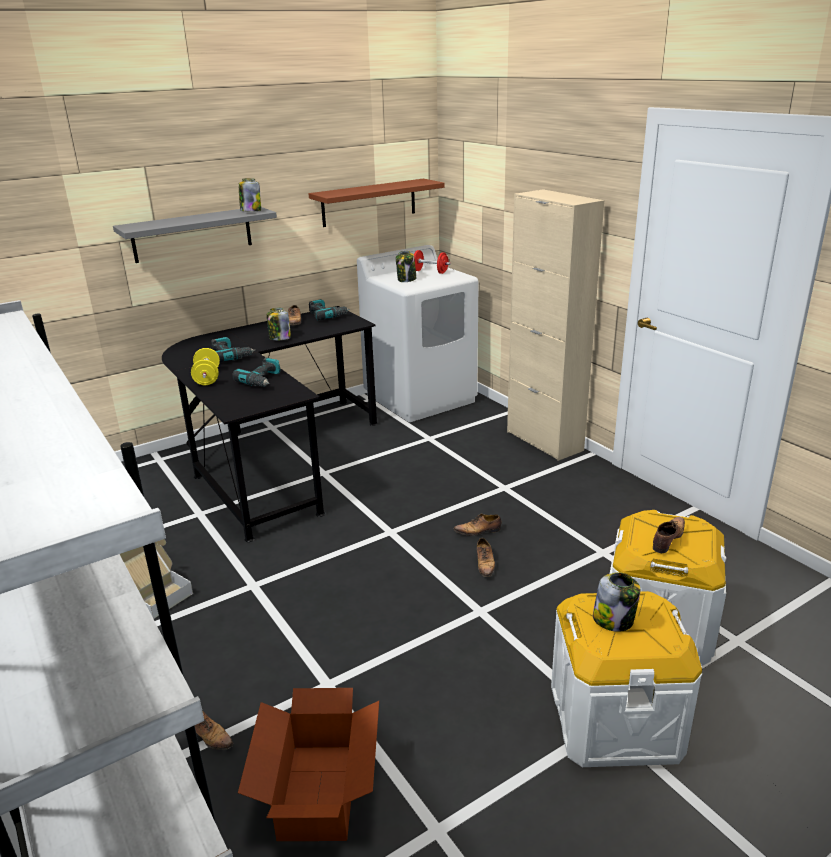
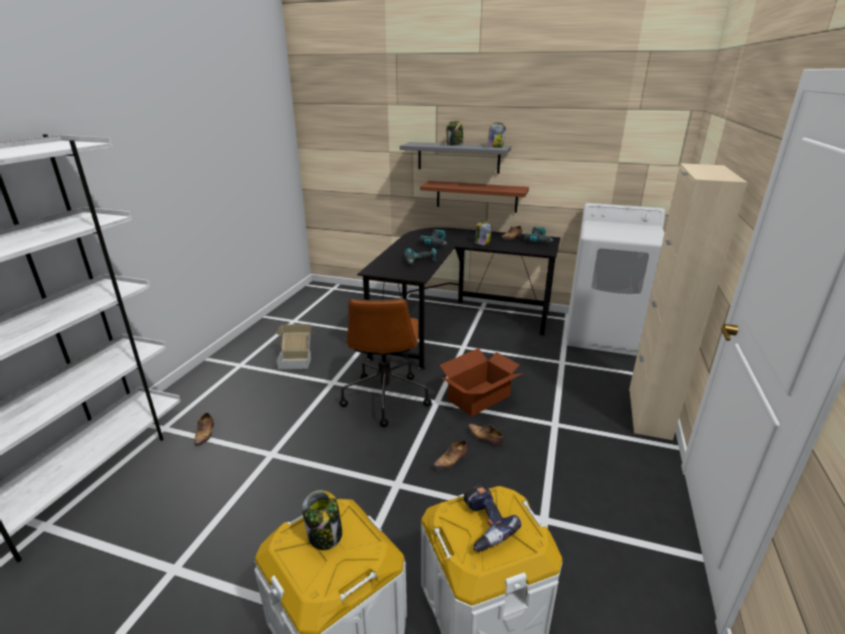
camera: 50 degrees right, 0 degrees up
(207, 378) = (401, 249): yellow dumbbell -> none
(317, 792) = (182, 498): cardboard box -> cardboard box (478, 398)
(337, 560) = (385, 397): none -> brown office chair
(369, 202) = (610, 159): brown shelf -> brown shelf (476, 196)
(406, 279) = (606, 229): jar -> jar (454, 145)
(430, 272) = (638, 229): red dumbbell -> none
(667, 539) = (482, 524): shoe -> power drill

